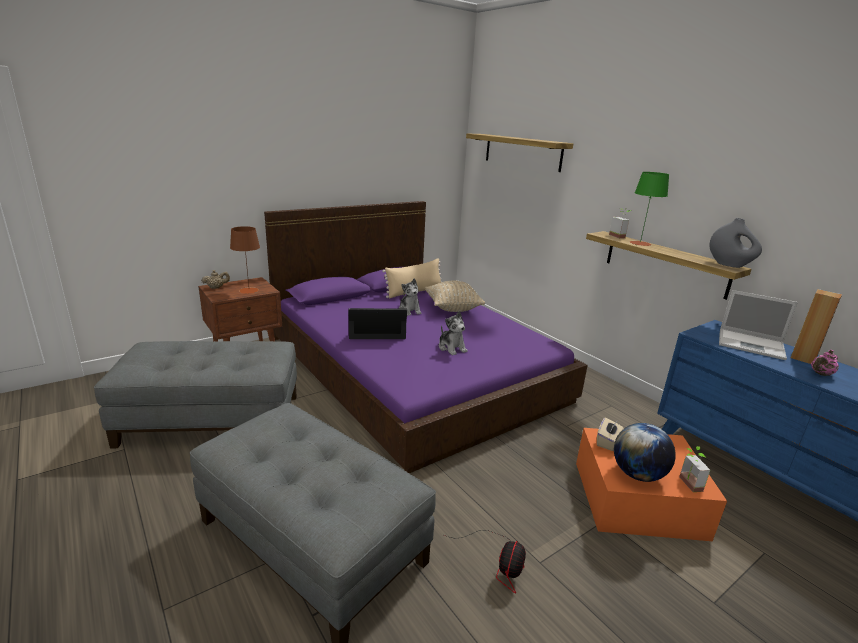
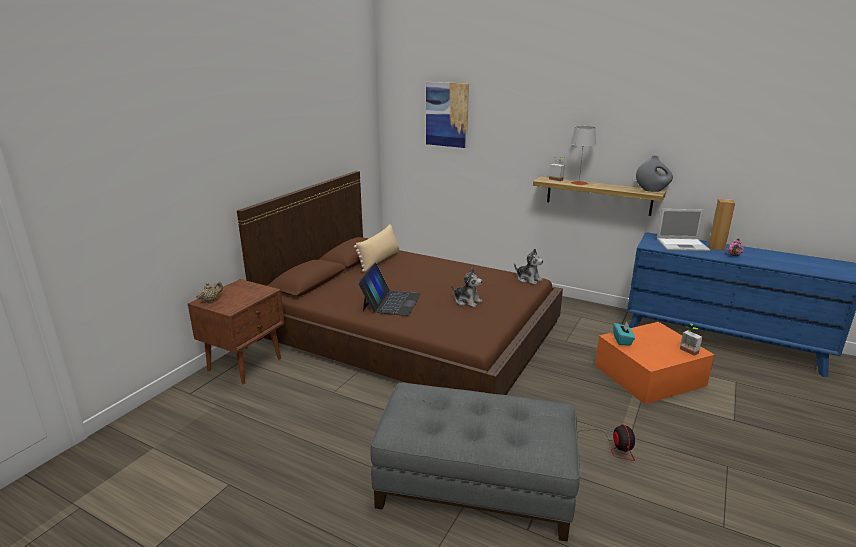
camera: 25 degrees left, 0 degrees up
(212, 419) = (283, 429): grey ottoman -> none
(249, 290) = (248, 295): brown table lamp -> none
(377, 329) = (391, 302): laptop -> laptop turned 135 degrees clockwise
(409, 310) = (396, 278): plush toy -> plush toy (528, 279)
(413, 367) = (411, 330): purple bed -> brown bed
(453, 308) = (428, 267): beige pillow -> none
(522, 152) = (447, 114): shelf -> picture
(608, 442) = (622, 340): beige tissue box -> turquoise tissue box
(638, 474) = (657, 355): globe -> none
(640, 243) = (579, 183): green table lamp -> grey table lamp

